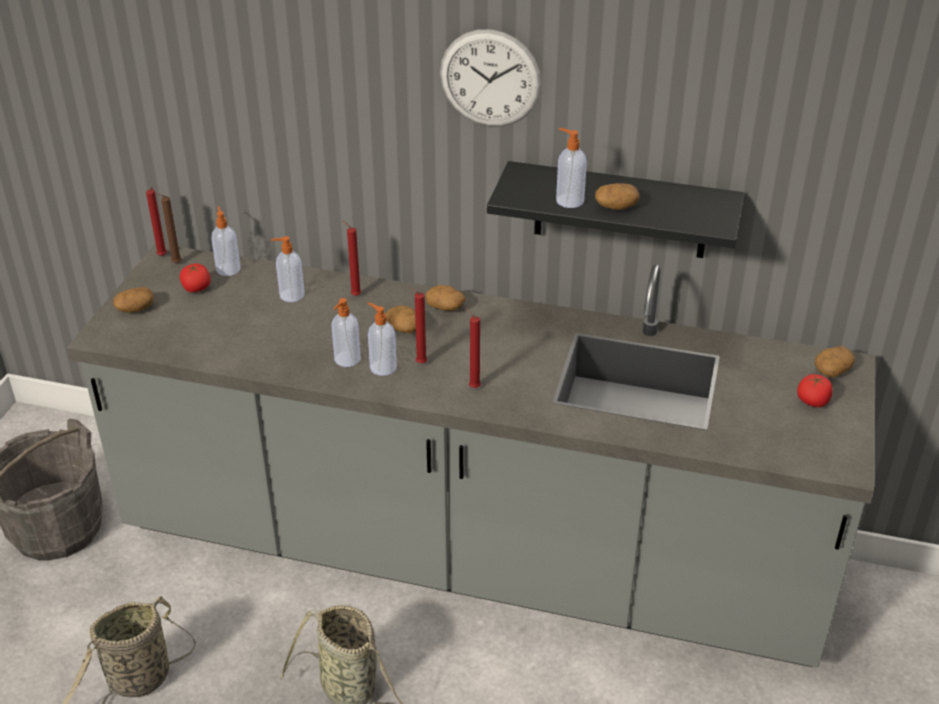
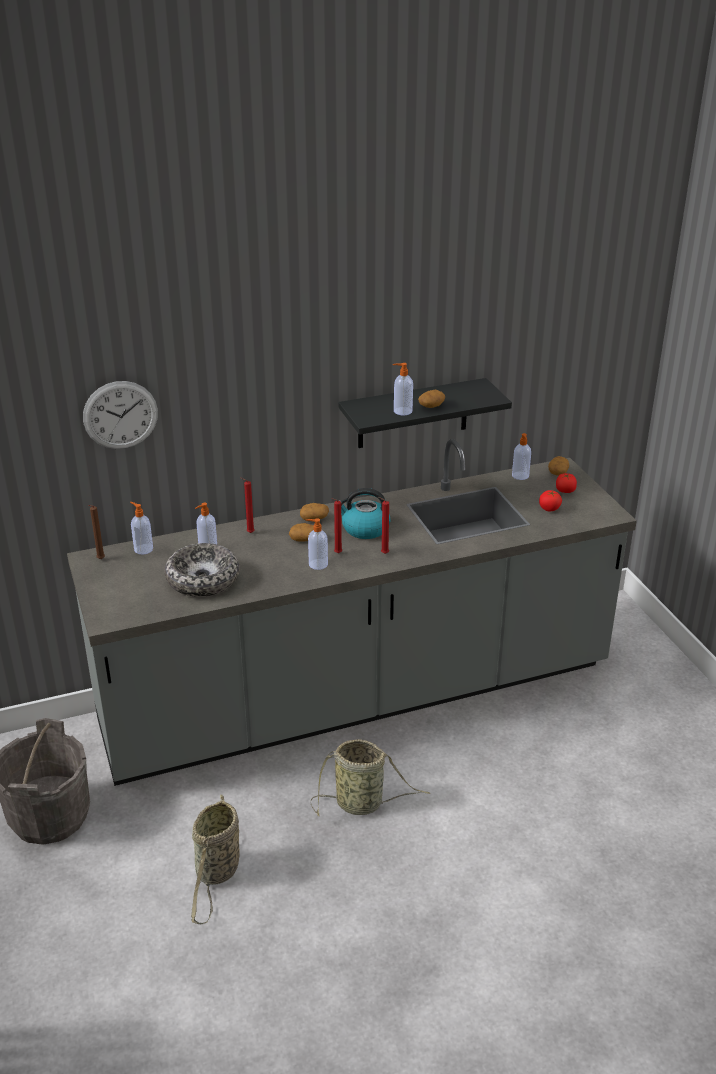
camera: 35 degrees left, 5 degrees down
(135, 309) = (108, 596): potato -> none
(162, 257) = (85, 559): red candle -> none
(196, 288) = (136, 568): tomato -> tomato (549, 508)
(243, 331) = (203, 579): none -> bowl
(346, 360) = (290, 569): soap dispenser -> soap dispenser (520, 476)
(487, 345) = (364, 529): none -> kettle
(490, 78) = (324, 347): wall clock -> wall clock (120, 415)

